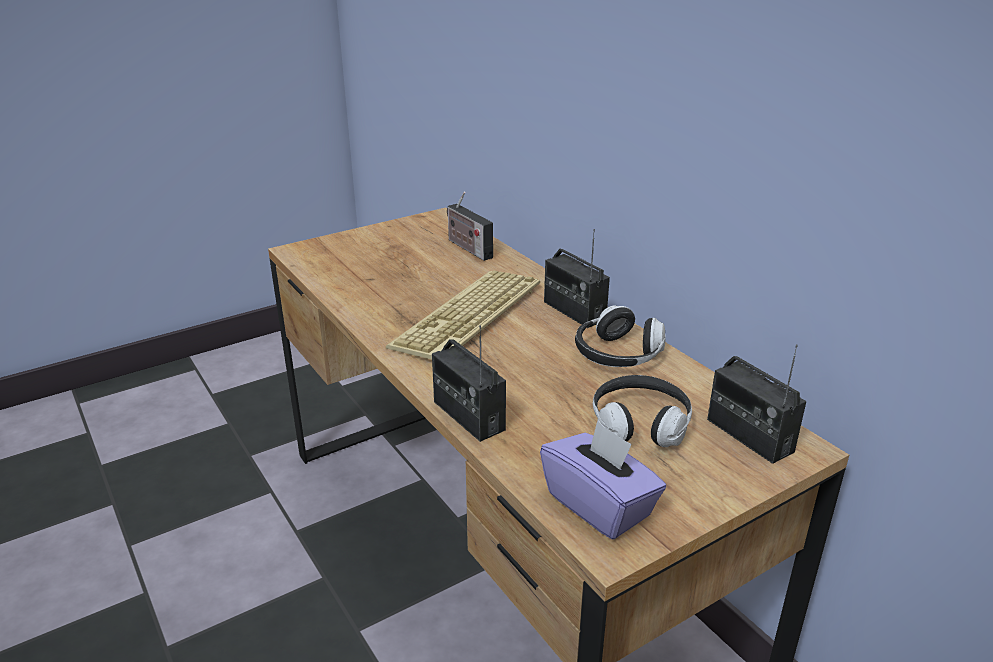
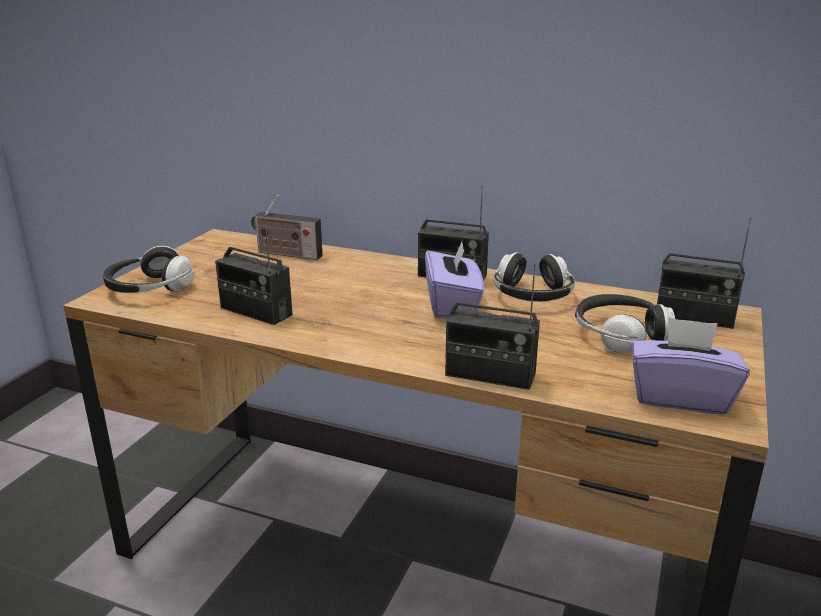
camera: 35 degrees left, 5 degrees down
(334, 251) = (149, 288): none -> headphones
(377, 295) = (255, 311): none -> radio
(469, 317) = (373, 304): keyboard -> none
(533, 340) = (453, 305): none -> purple tissue box

